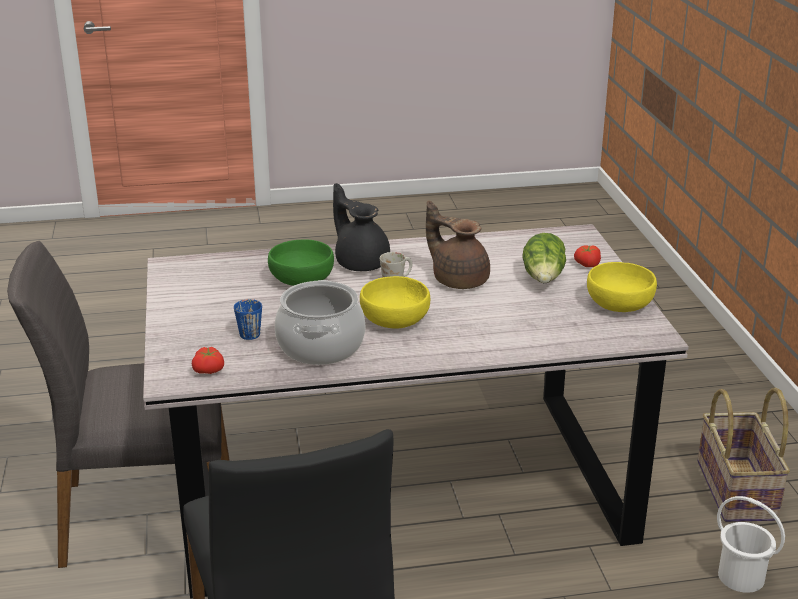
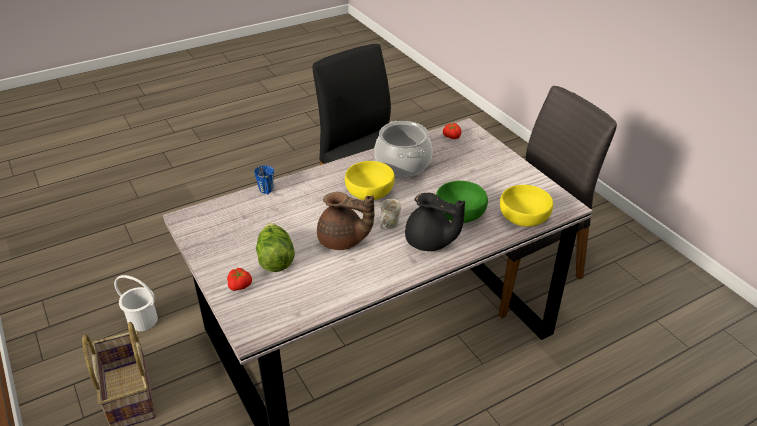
camera: 160 degrees right, 10 degrees up
(250, 331) = (453, 165): blue mug -> blue mug (267, 192)
(618, 304) = (211, 243): yellow bowl -> yellow bowl (524, 218)

